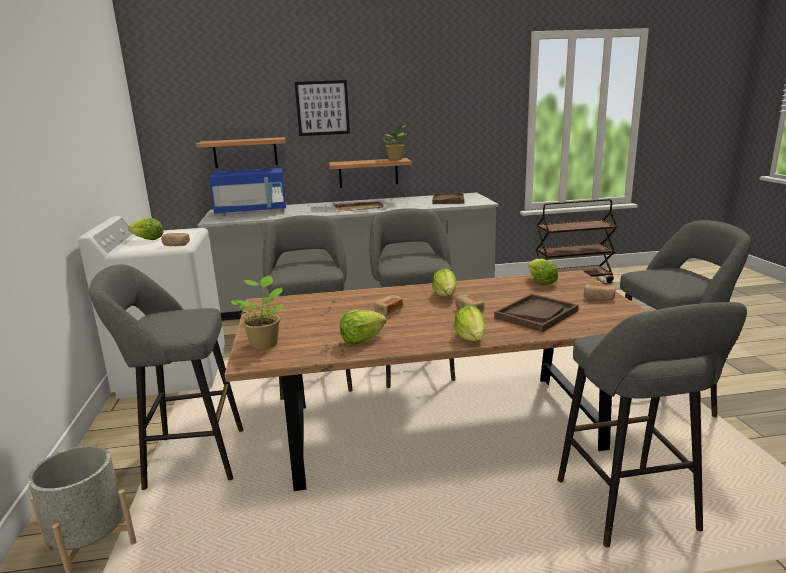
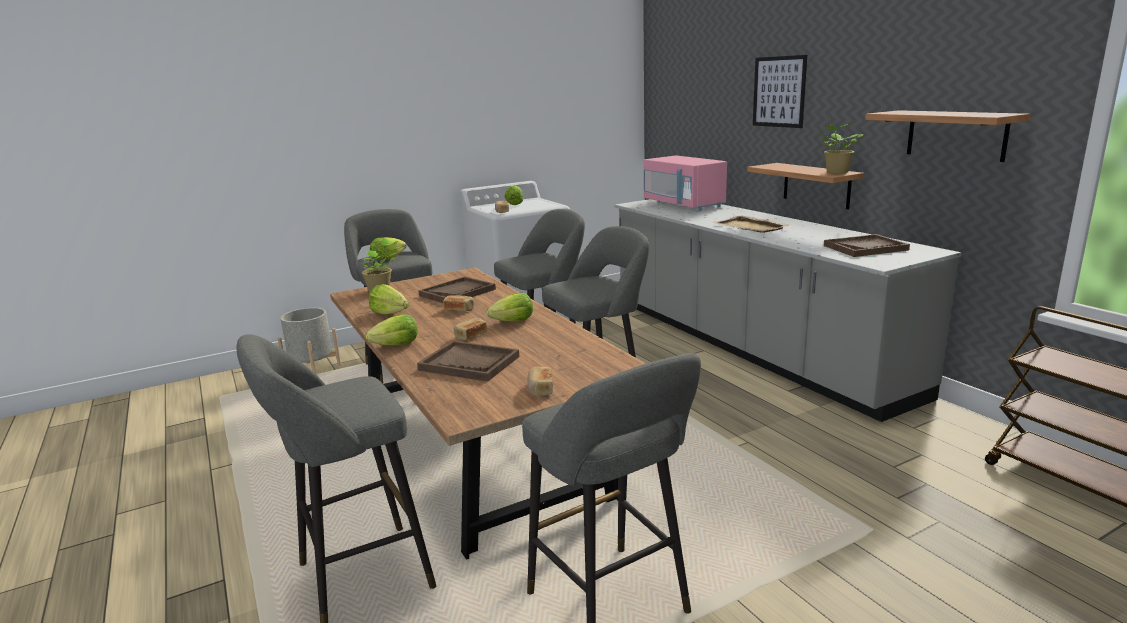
camera: 70 degrees right, 0 degrees up
(245, 152) = (708, 139): shelf -> shelf (956, 135)
(252, 211) = (683, 204): blue microwave -> pink microwave
(330, 309) = (457, 292): none -> brown tray
(541, 282) = (588, 355): lettuce -> lettuce (387, 258)

